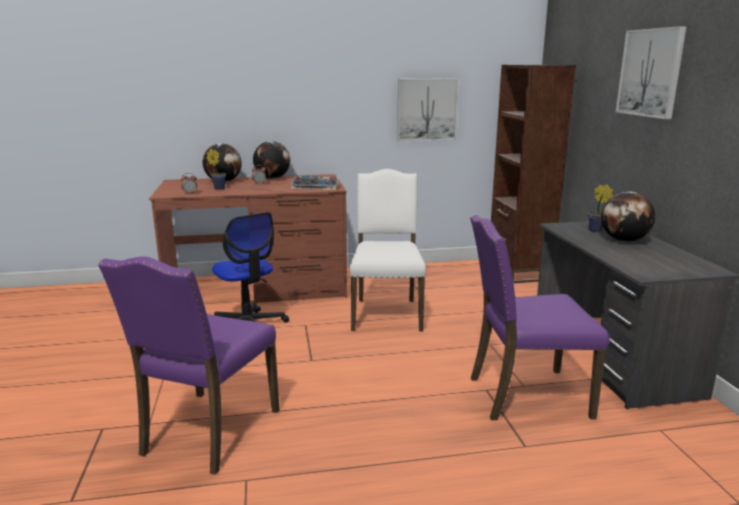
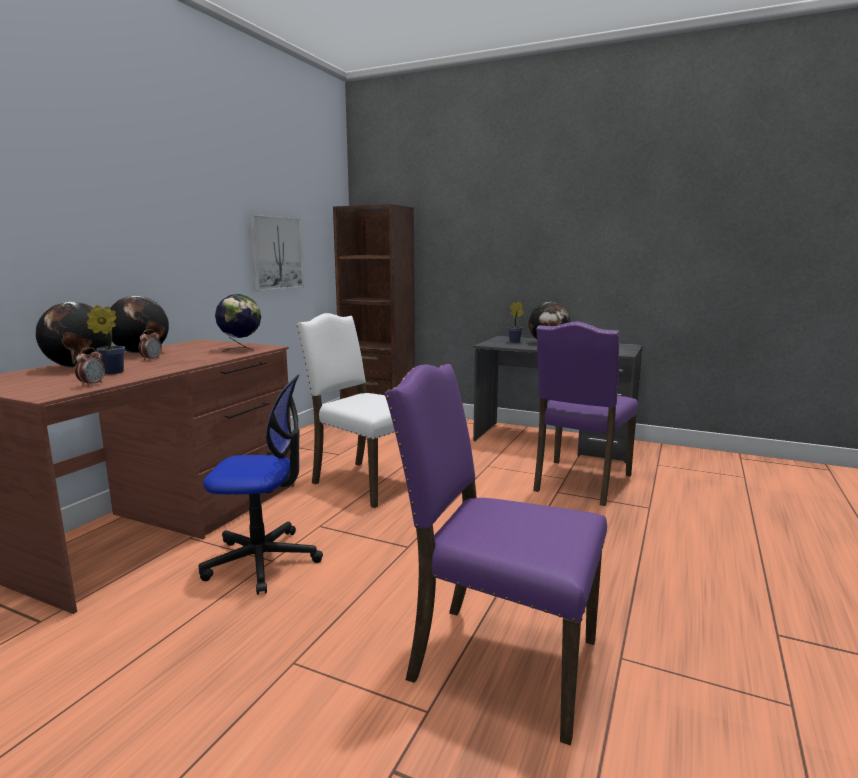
camera: 55 degrees left, 5 degrees down
(208, 432) = (498, 661): purple chair -> purple chair turned 150 degrees clockwise
(316, 187) = (241, 349): keyboard -> globe
(650, 73) = (516, 209): picture -> none

